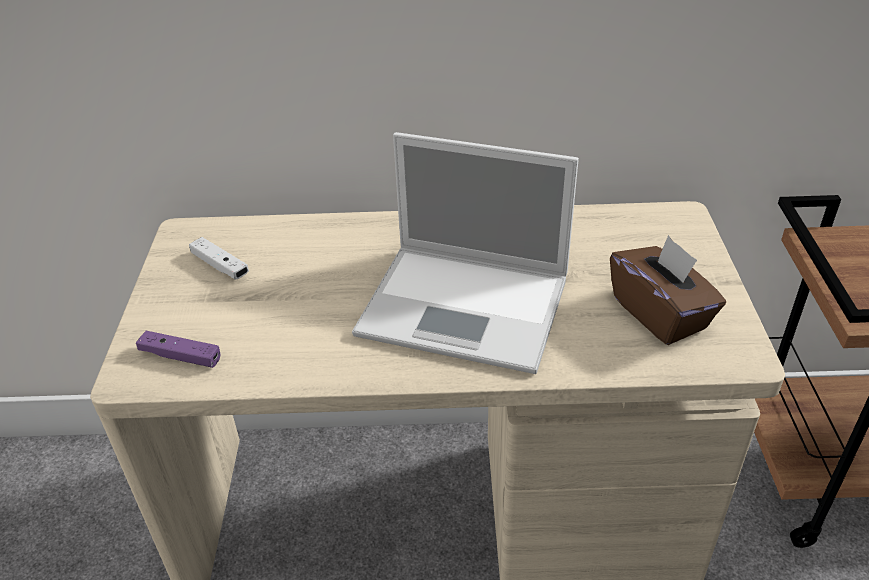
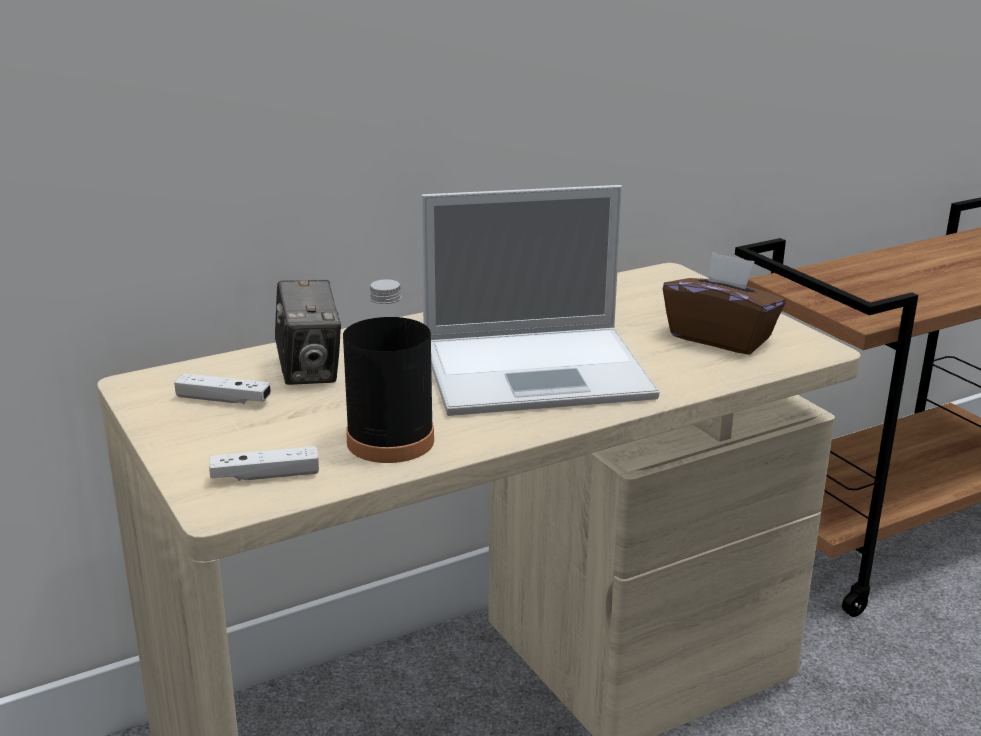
camera: 30 degrees left, 15 degrees down
(180, 356) = (265, 476): purple game controller -> white game controller
(290, 350) = (390, 441): none -> black bottle
(299, 254) = (309, 372): none -> camera

